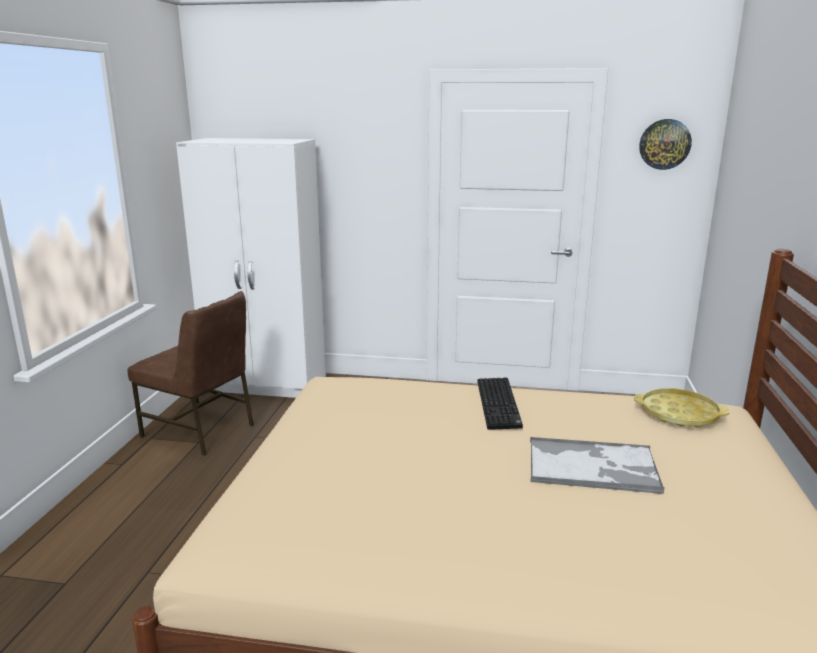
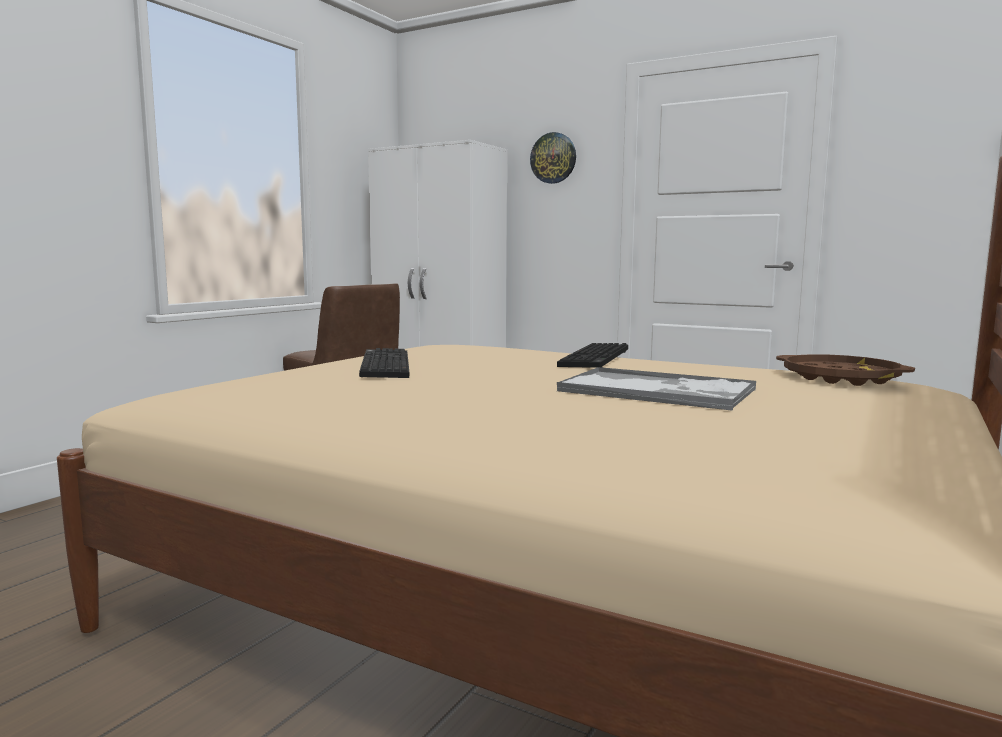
camera: 20 degrees right, 10 degrees down
(353, 451) = (383, 365): none -> keyboard
(664, 144) = (917, 121): wall clock -> wall clock (553, 158)
(679, 414) = (840, 378): yellow tray -> brown tray

